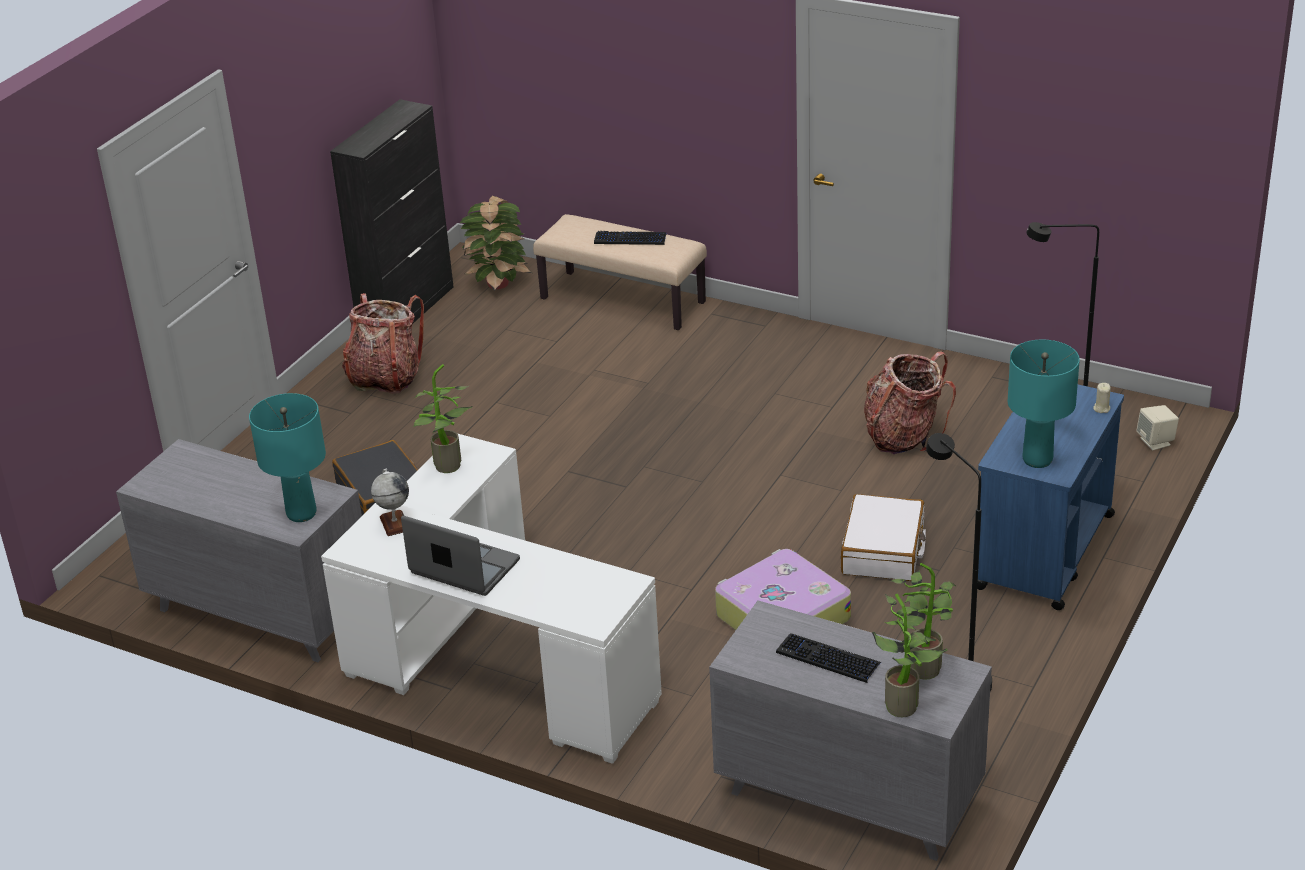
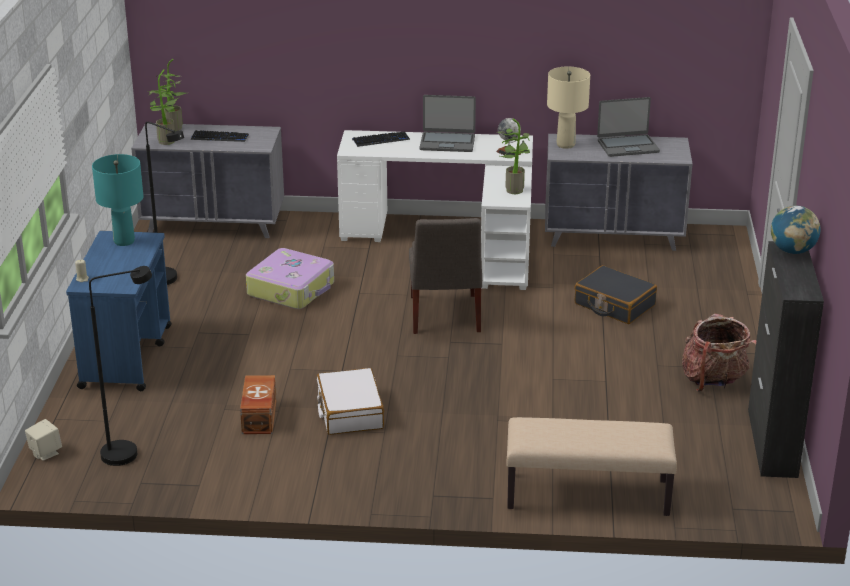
camera: 155 degrees right, 5 degrees down
(220, 491) = (627, 146): none -> laptop
(302, 514) = (565, 145): turquoise table lamp -> beige table lamp
(357, 144) = (792, 251): none -> globe
(498, 285) = (721, 487): potted plant -> none
(605, 525) = (444, 316): none -> grey chair
(630, 239) = (578, 433): keyboard -> keyboard (381, 140)
(883, 551) = (241, 336): white suitcase -> white suitcase (349, 412)
(904, 436) = (258, 417): backpack -> brown storage box

